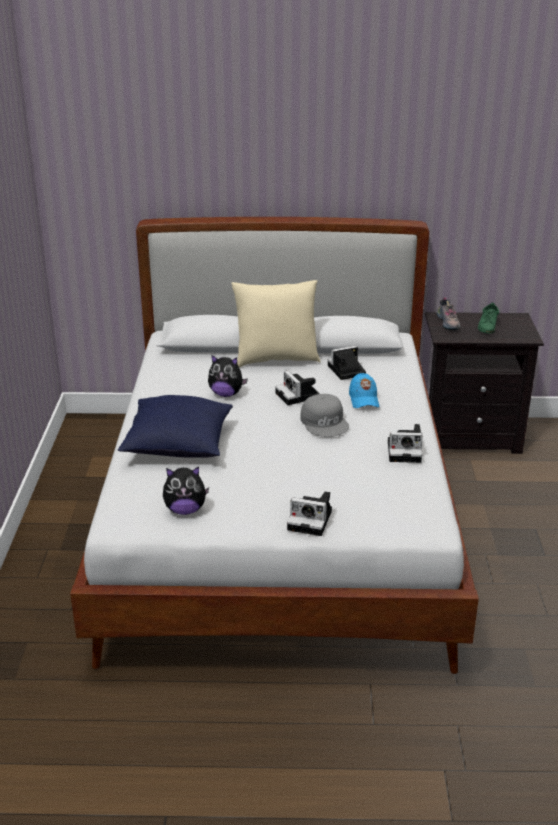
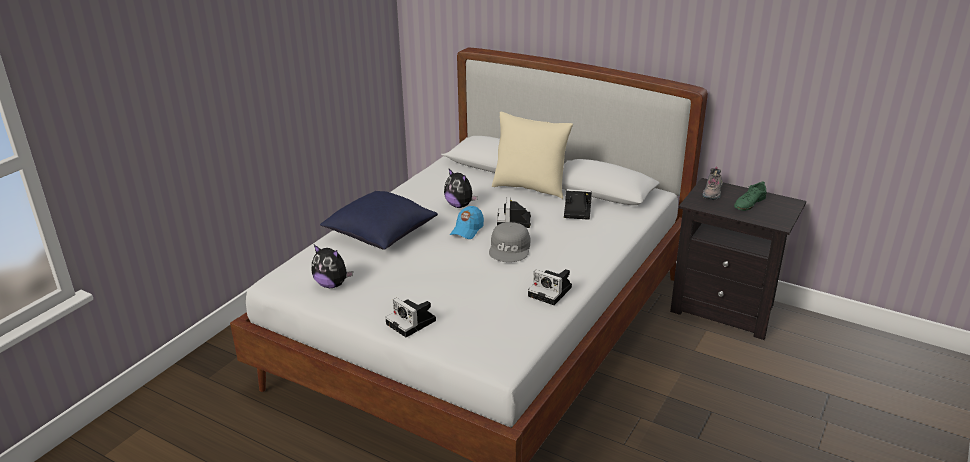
camera: 30 degrees right, 0 degrees up
(363, 399) = (564, 239): blue cap -> blue cap (467, 230)

